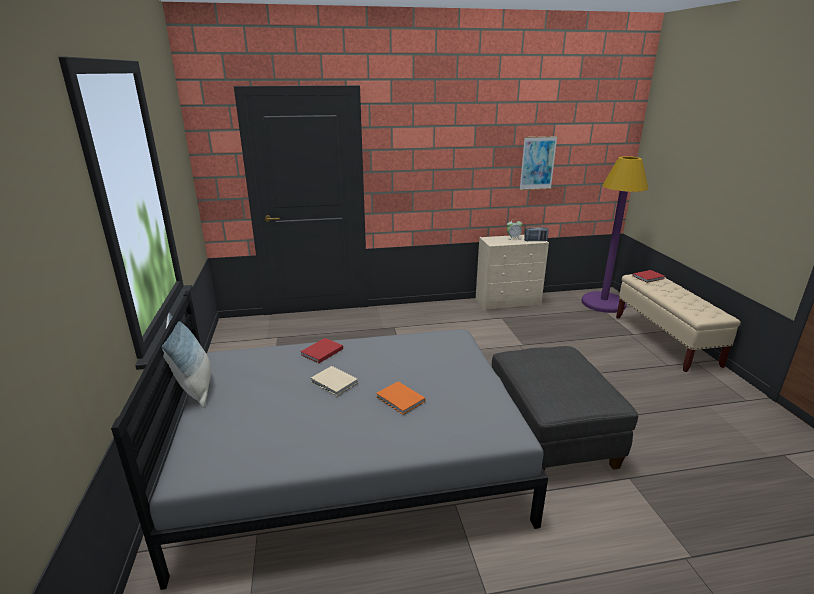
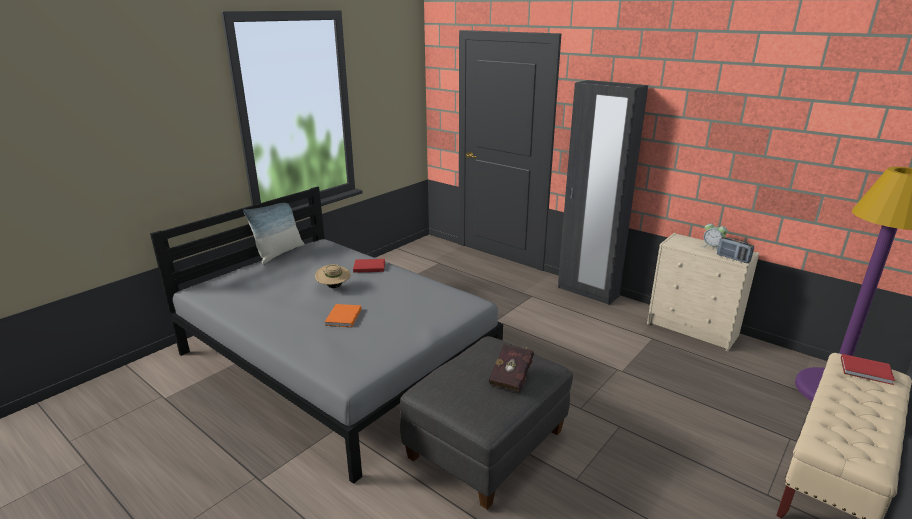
camera: 50 degrees right, 0 degrees up
(334, 383) = (334, 287): beige book -> beige hat
(421, 307) = (587, 292): none -> black wardrobe
(537, 163) = (774, 153): picture -> none
(570, 366) = (512, 377): none -> red book

